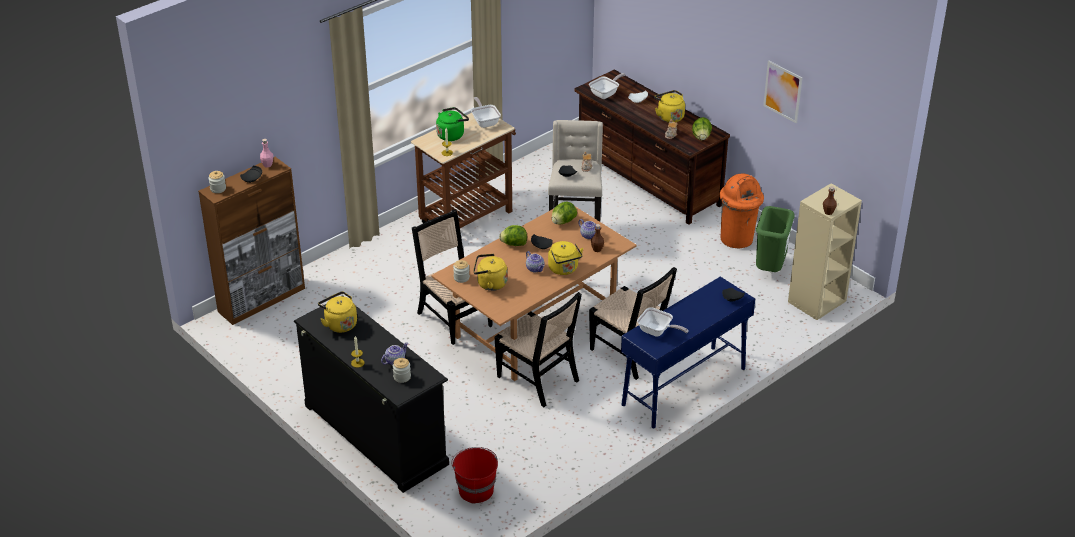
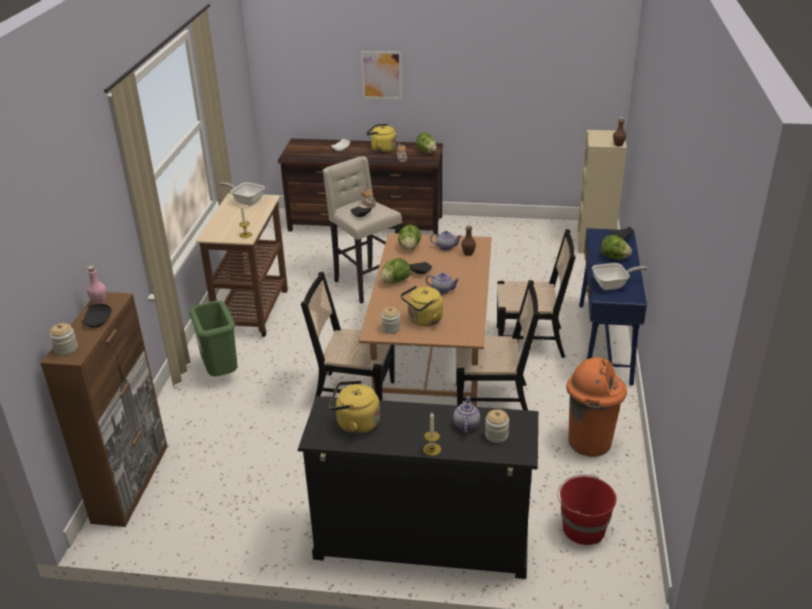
camera: 40 degrees left, 5 degrees down
(452, 135) = (229, 221): green kettle -> none
(564, 269) = (467, 279): yellow kettle -> none
(606, 94) = (309, 154): frying pan -> none
(697, 312) = (614, 257): none -> lettuce
(737, 239) = (484, 231): orange trash can -> orange trash can (590, 442)
(770, 270) = (535, 239): green trash can -> green trash can (222, 373)
(783, 91) = (499, 75): picture -> picture (381, 75)

